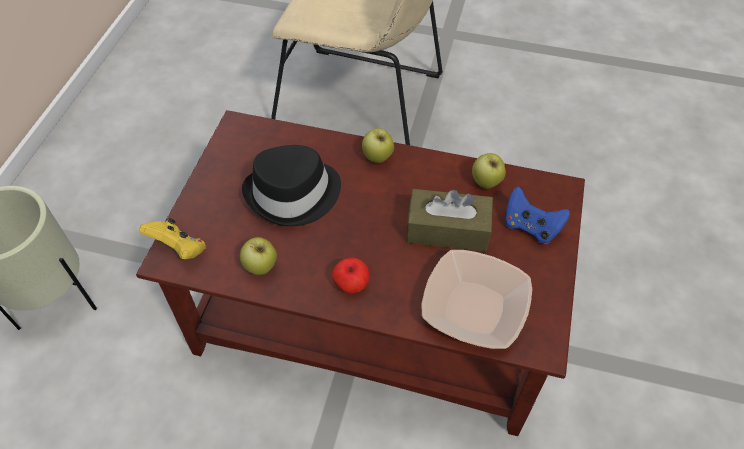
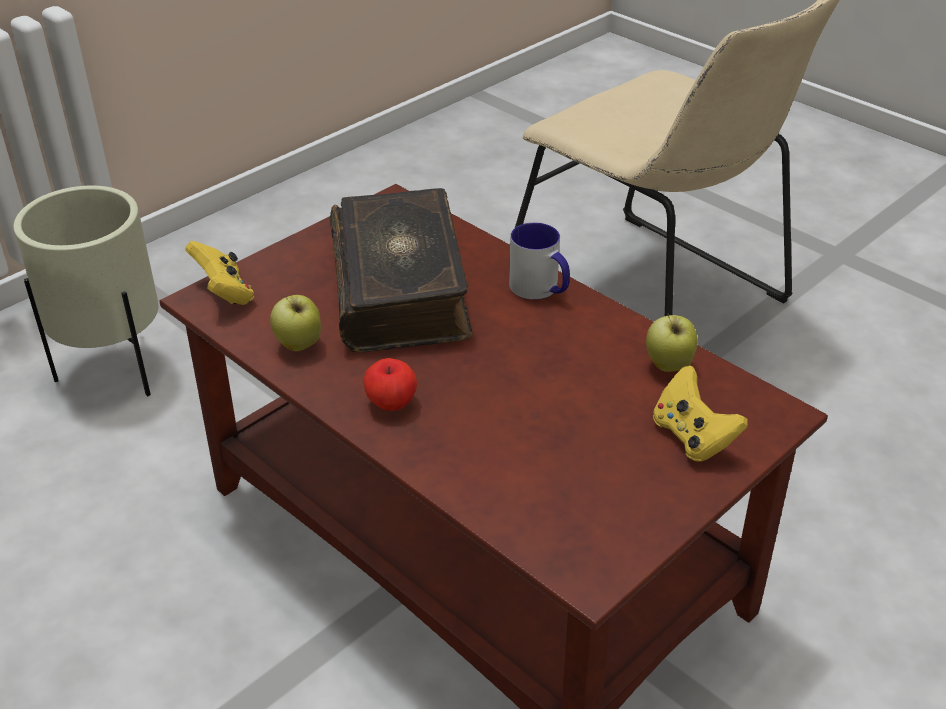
camera: 30 degrees right, 15 degrees down
(294, 194) = (402, 289): black hat -> book
(377, 158) = (540, 289): apple -> mug
(447, 230) = (567, 396): brown tissue box -> none
(474, 308) = (529, 493): bowl -> none
(530, 227) = (692, 437): blue game controller -> yellow game controller

